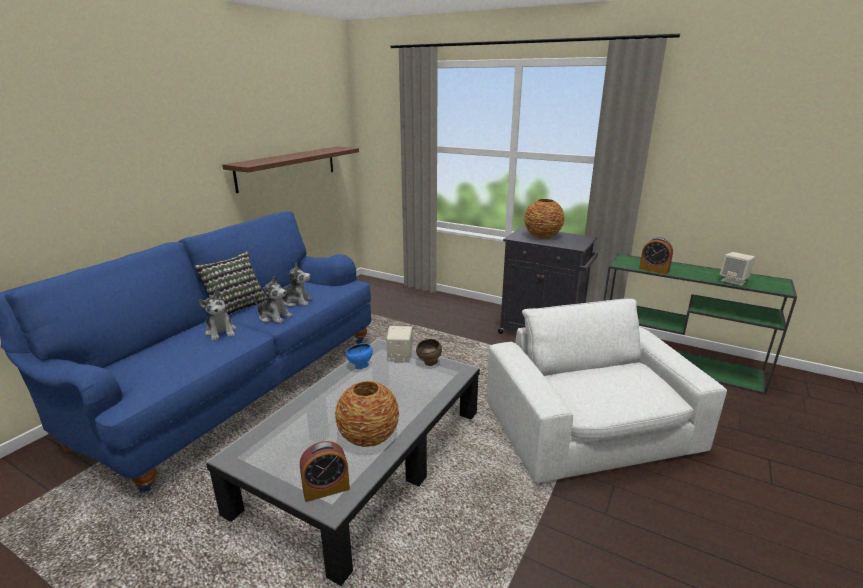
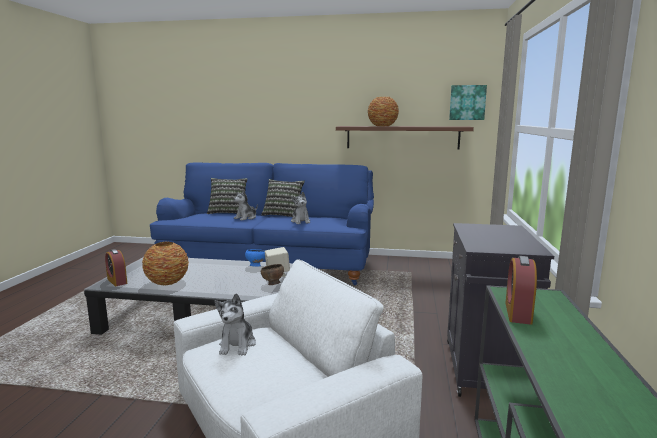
camera: 70 degrees right, 10 degrees down
(158, 342) = (229, 212): none -> pillow
(274, 317) = (274, 222): plush toy -> plush toy (237, 345)
(331, 121) = (467, 102): none -> picture
(542, 236) = (497, 233): vase -> vase (383, 126)
(734, 281) = (569, 385): beige speaker -> none

